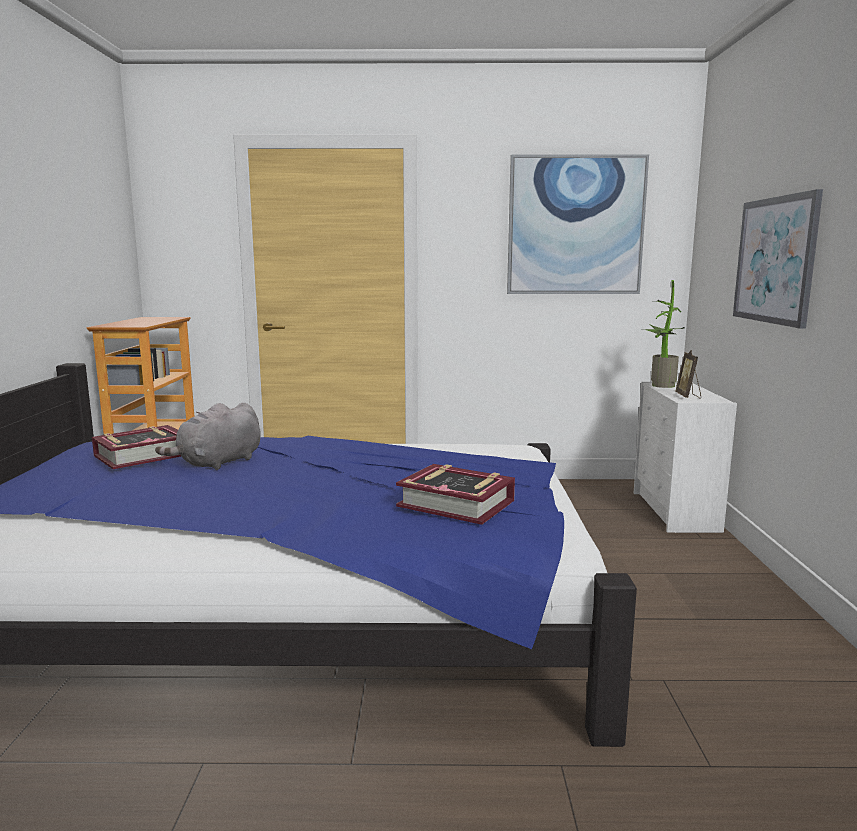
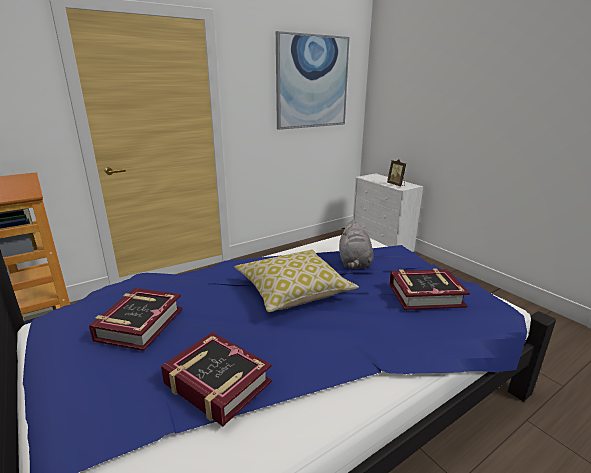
camera: 35 degrees left, 10 degrees up
(121, 501) = (217, 383): none -> book
(218, 463) = (214, 310): grey plush toy -> grey plush toy (354, 263)
(317, 468) = (293, 291): none -> pillow
(659, 385) = (368, 178): potted plant -> none
(775, 260) = (452, 109): picture -> none

